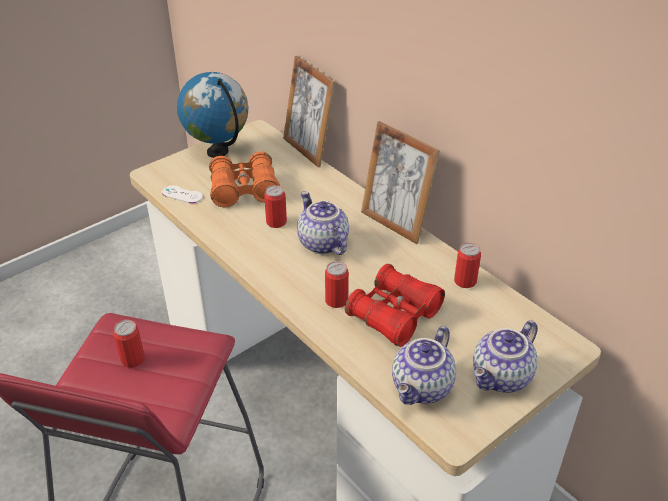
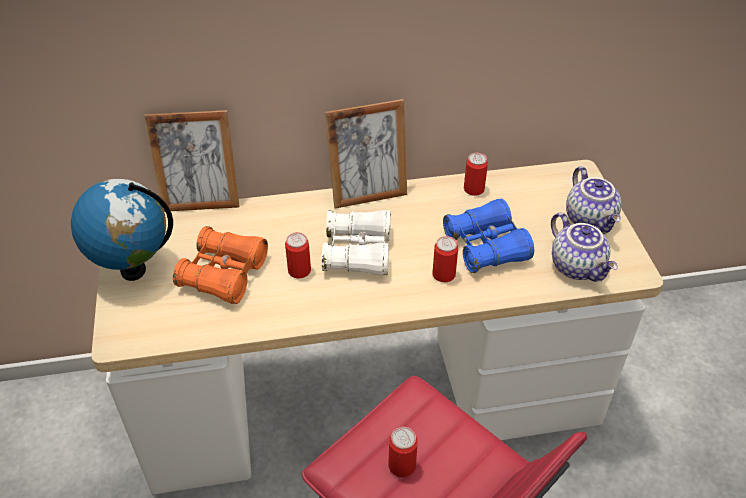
camera: 60 degrees left, 5 degrees up
(182, 194) = (185, 327): white game controller -> none
(321, 243) = (358, 252): teapot -> white binoculars
(394, 315) = (486, 247): red binoculars -> blue binoculars

